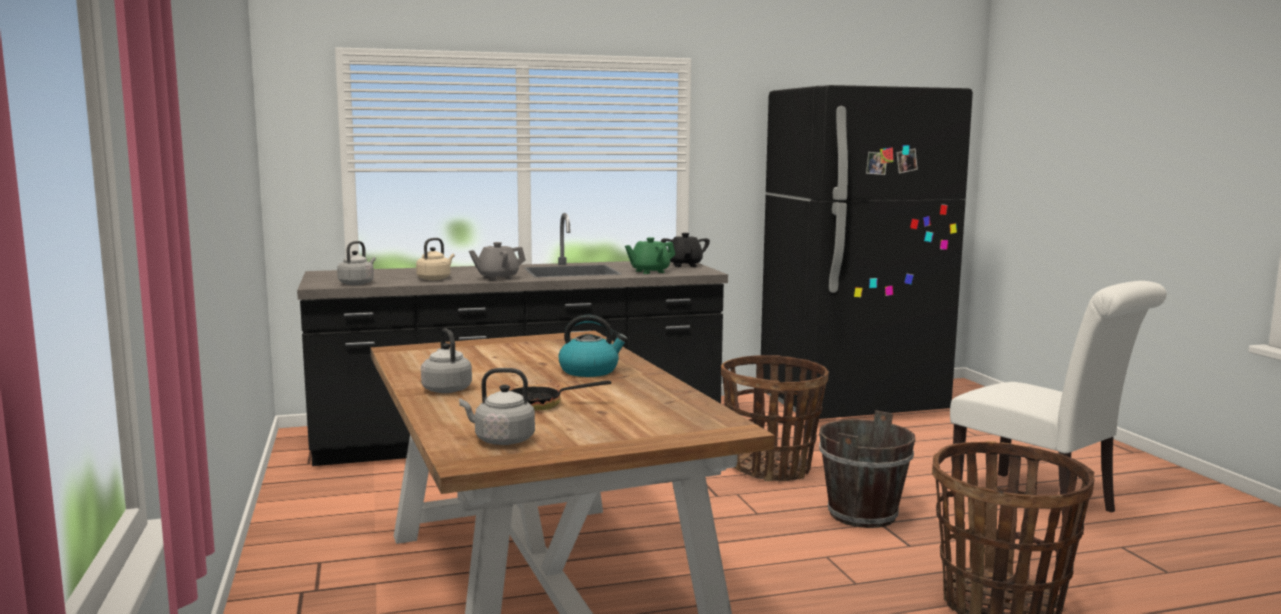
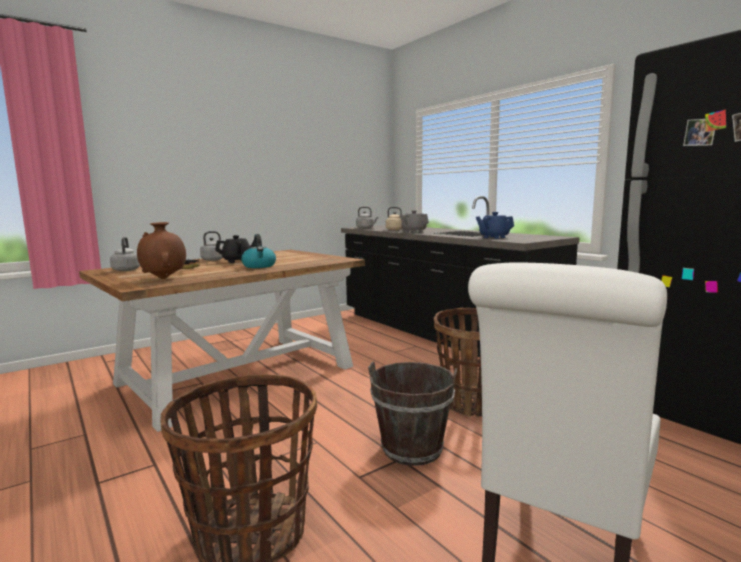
camera: 70 degrees right, 0 degrees up
(649, 271) = (494, 237): green teapot -> blue teapot
(661, 416) = (164, 278): none -> brown vase
(685, 265) = (542, 238): black teapot -> black teapot (237, 261)

